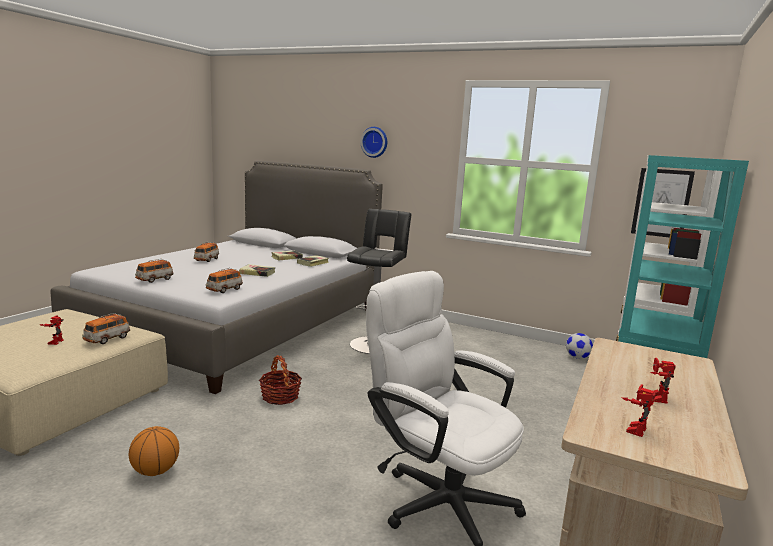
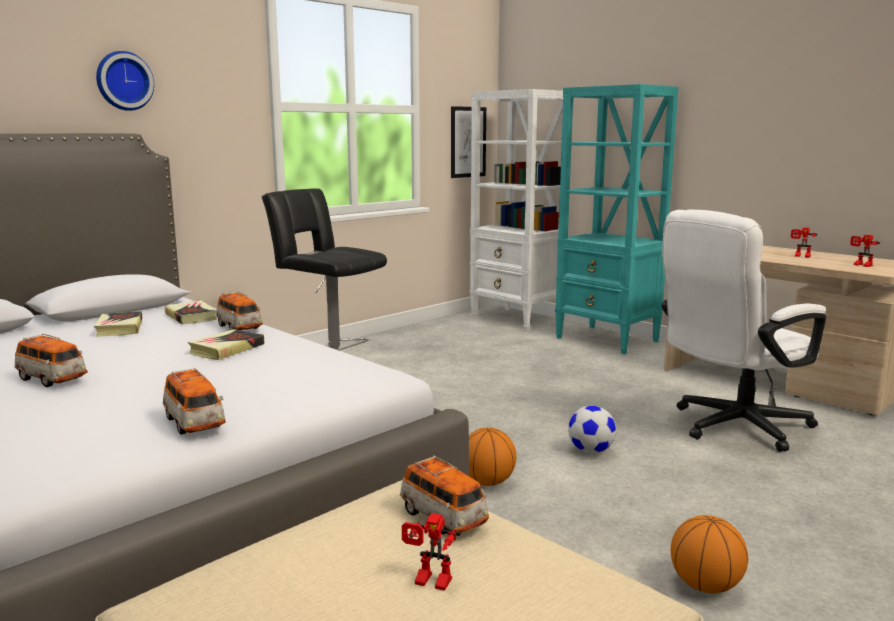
camera: 70 degrees left, 0 degrees up
(224, 290) = (334, 372): toy car -> toy car (239, 327)
(280, 397) = (487, 482): basket -> basketball
(577, 357) = (449, 326): football -> football (591, 451)

